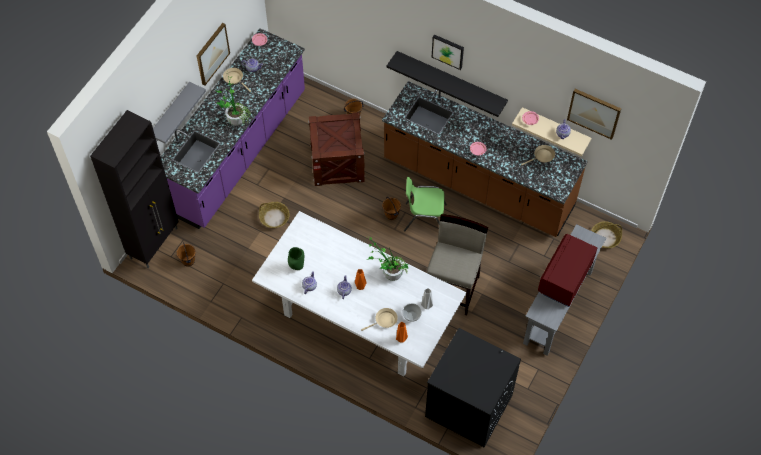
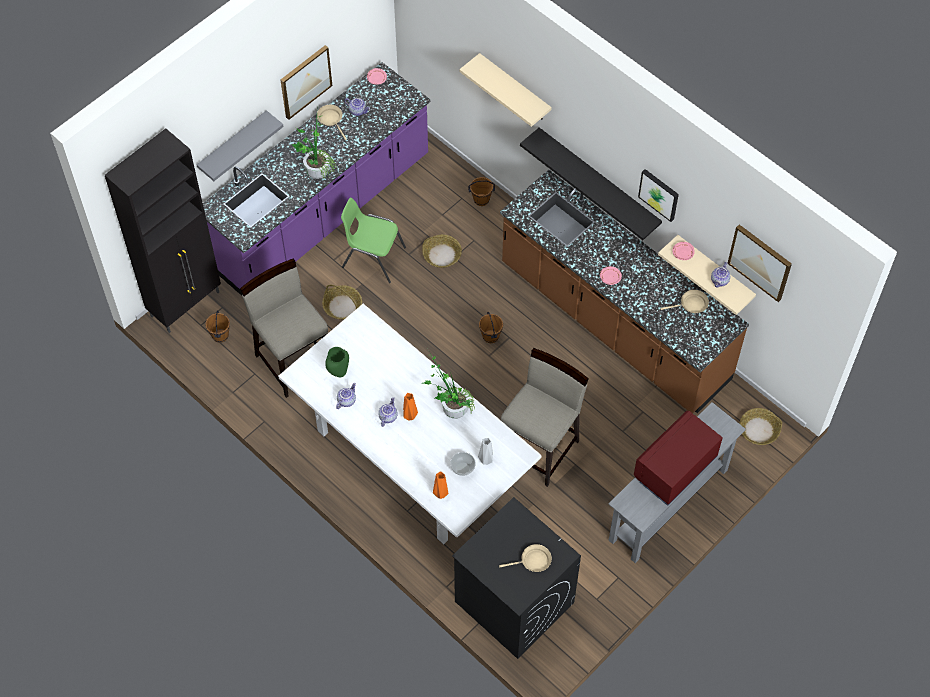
camera: 15 degrees right, 0 degrees up
(250, 267) = (294, 361): none -> beige stool
(337, 163) = (442, 255): crate -> basket
(374, 25) = (514, 88): none -> beige shelf
(384, 321) = (426, 466): beige frying pan -> beige frying pan (533, 561)
(424, 218) = (531, 350): green chair -> green chair (372, 257)
(448, 51) = (597, 141): picture -> picture (659, 194)

